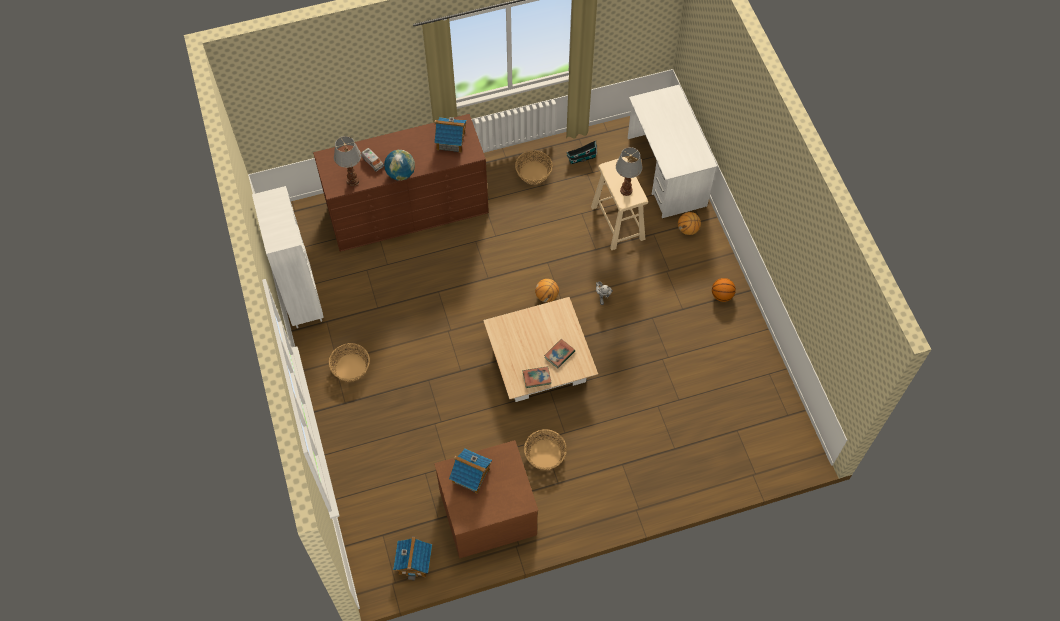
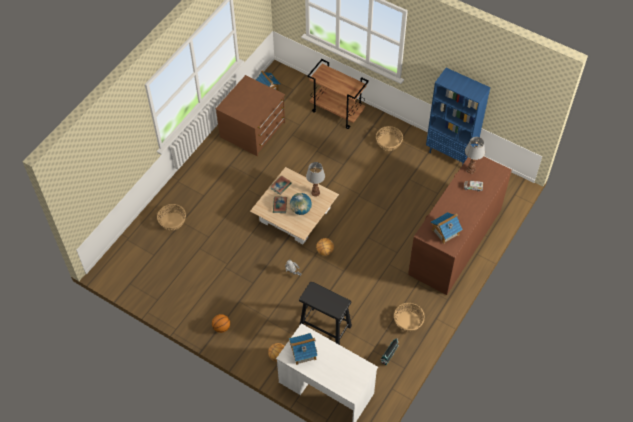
camera: 140 degrees right, 5 degrees down
(302, 302) = (450, 154): white bookcase -> blue bookcase
(363, 456) = (337, 111): none -> brown cart
(401, 173) = (450, 192): globe -> globe (301, 210)
(471, 476) = (261, 100): toy house -> toy house (303, 352)
(545, 454) = (248, 172): basket -> basket (172, 221)
(617, 222) = (325, 327): beige stool -> black stool
(625, 190) = (318, 295): table lamp -> table lamp (315, 192)

